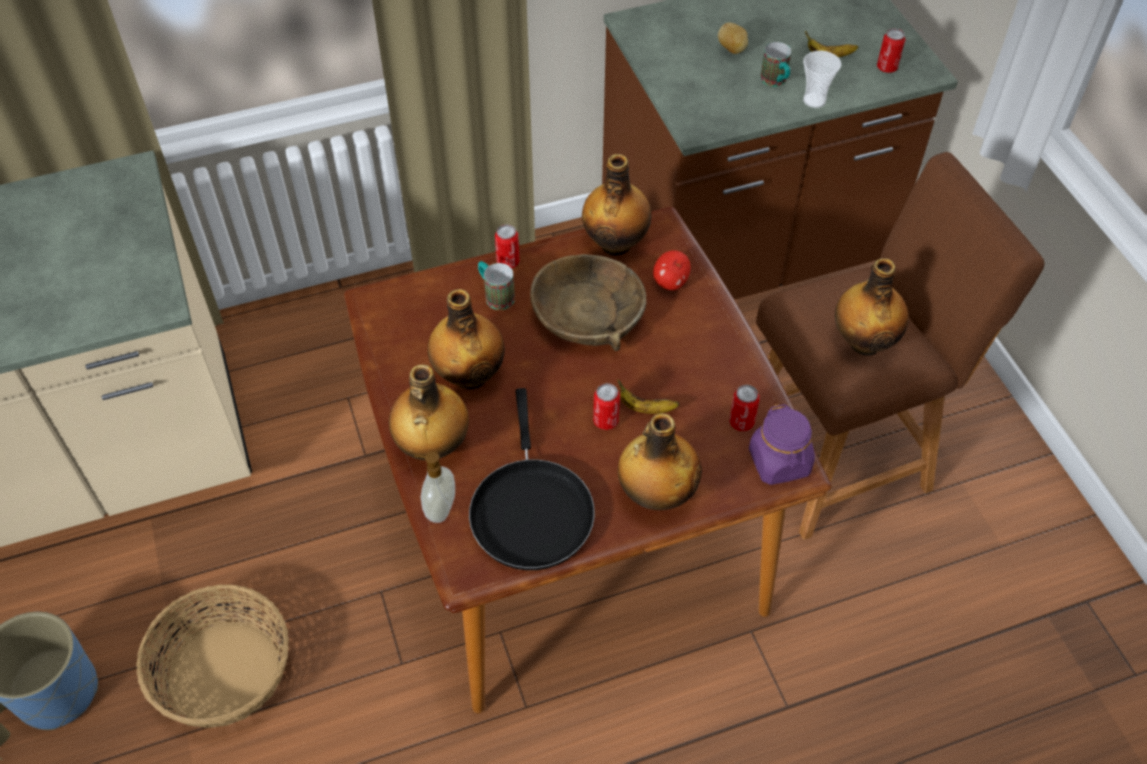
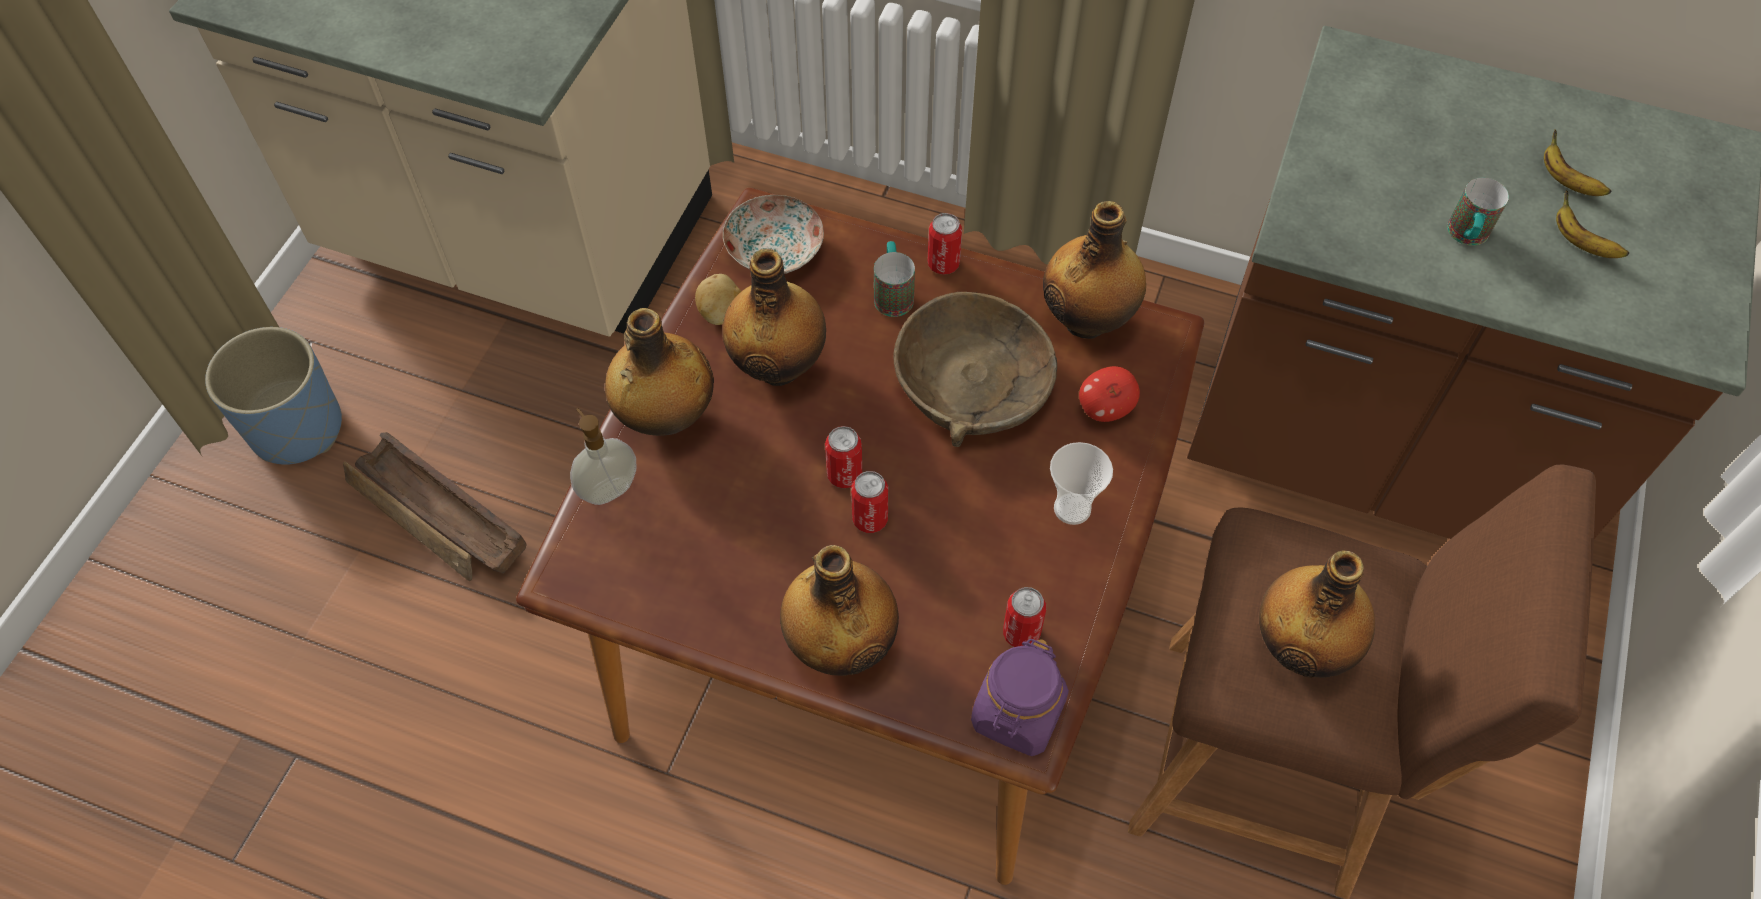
camera: 40 degrees right, 5 degrees up
(226, 672) = (439, 518): basket -> crate
(401, 313) = (776, 249): none -> plate
(530, 510) = (694, 559): black frying pan -> none
(645, 408) = (928, 536): banana -> banana (1566, 181)
(732, 49) = (1449, 161): potato -> potato (722, 313)
(814, 100) = (1496, 291): cup -> cup (1072, 508)
(887, 67) = (1651, 307): can -> can (844, 475)

